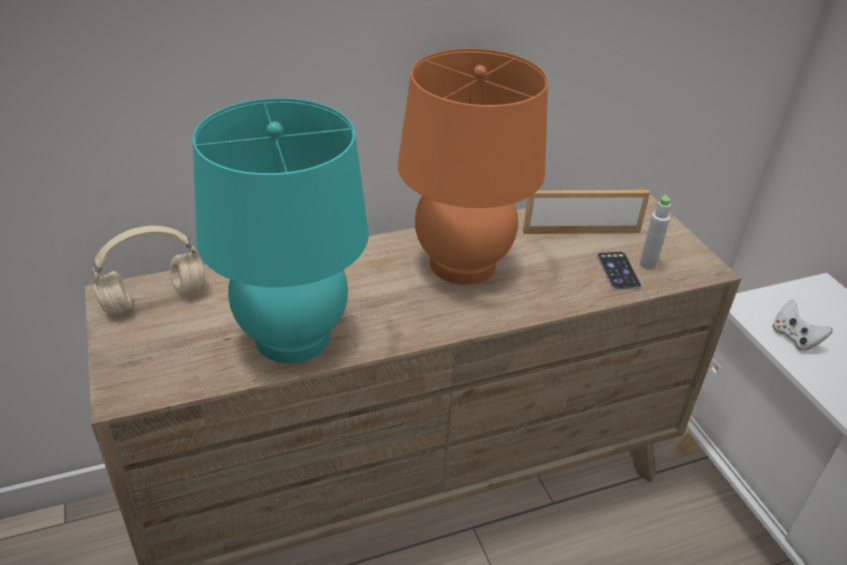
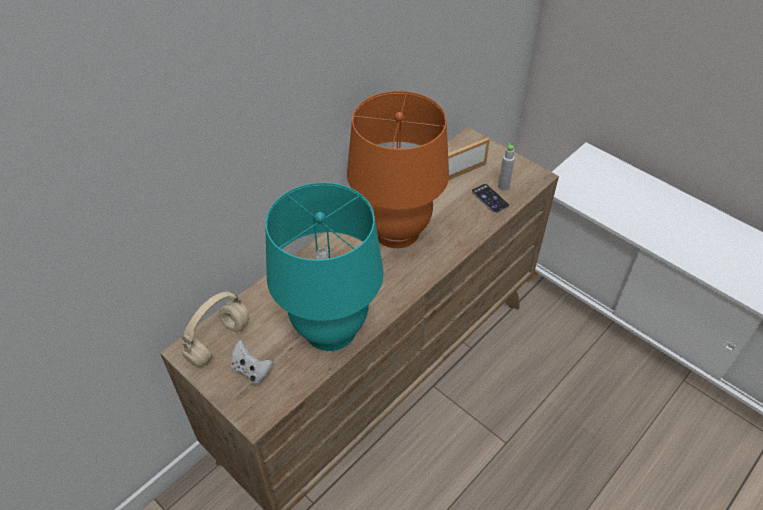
camera: 25 degrees left, 10 degrees up
(794, 338) = (590, 197): white game controller -> white game controller (251, 370)

